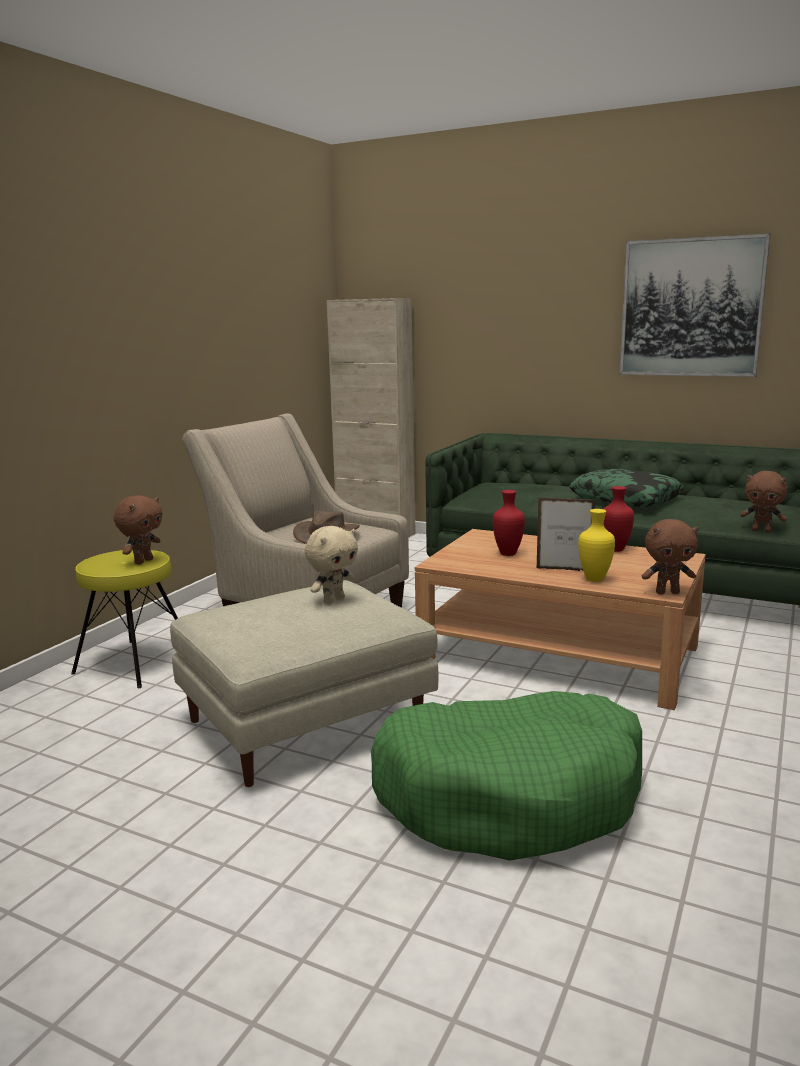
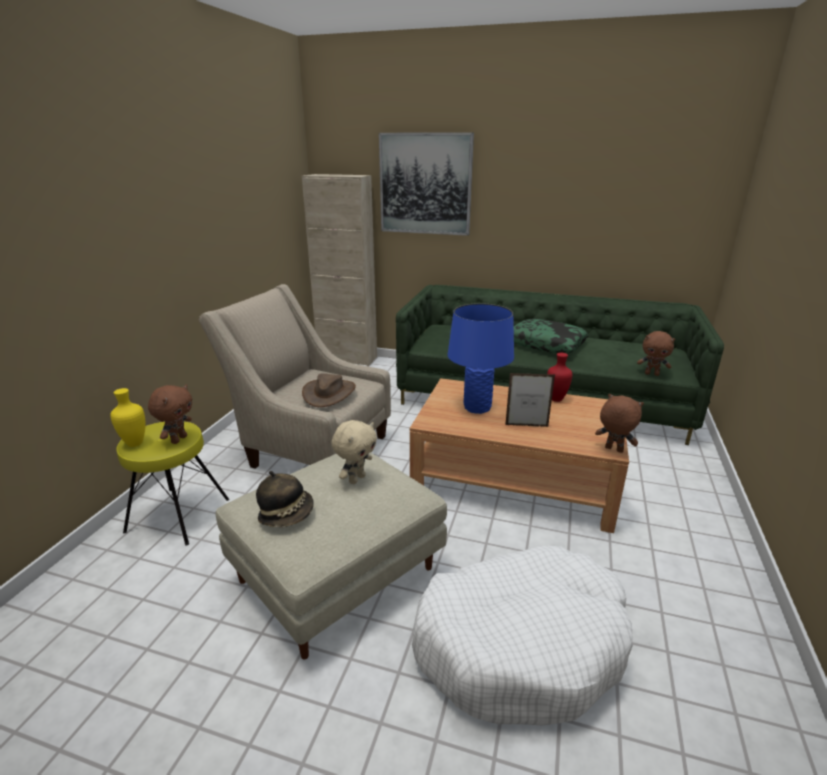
camera: 10 degrees left, 10 degrees up
(245, 621) = (287, 514): none -> hat
(507, 553) = (477, 408): red vase -> blue table lamp
(511, 795) = (520, 643): green dog bed -> white dog bed
(595, 580) = (554, 437): yellow vase -> yellow vase (135, 444)
(667, 592) = (613, 450): brown plush toy -> brown plush toy turned 135 degrees counterclockwise
(691, 308) = (593, 193): picture -> picture (425, 184)

